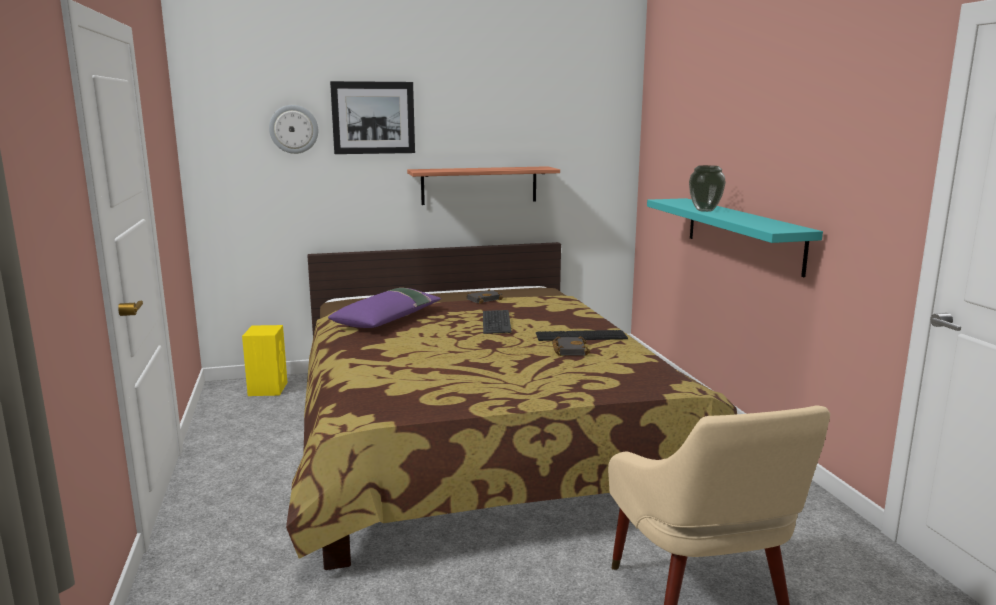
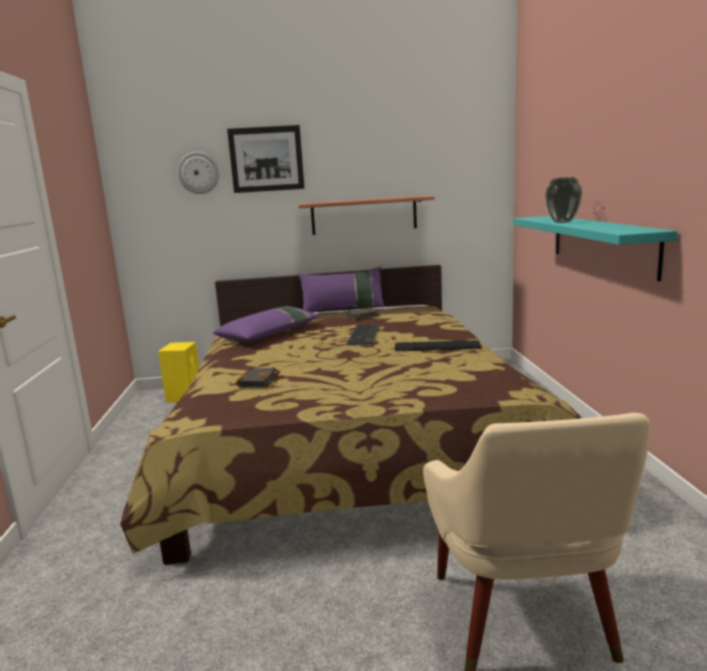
camera: 10 degrees right, 0 degrees up
(454, 290) = (343, 309): none -> purple pillow
(568, 349) = (419, 358): black book -> black book (257, 381)

